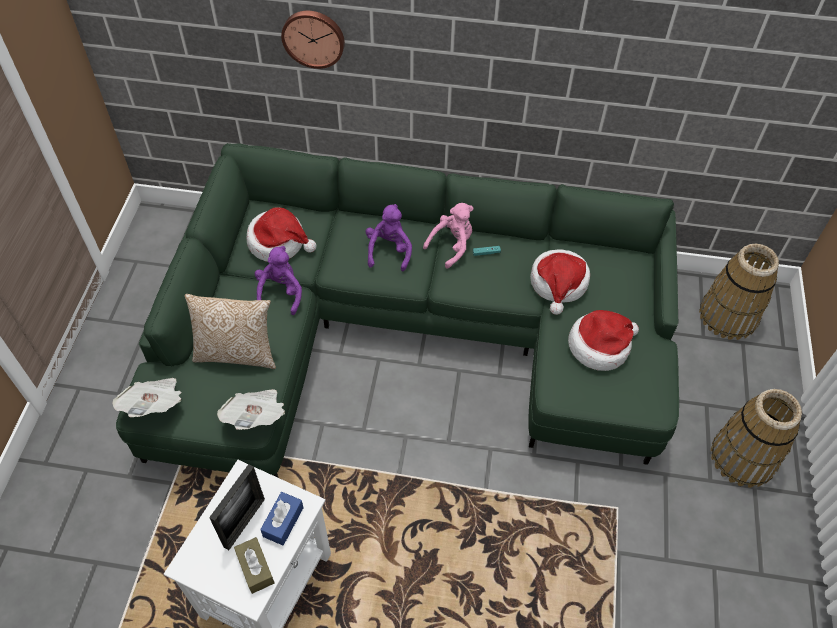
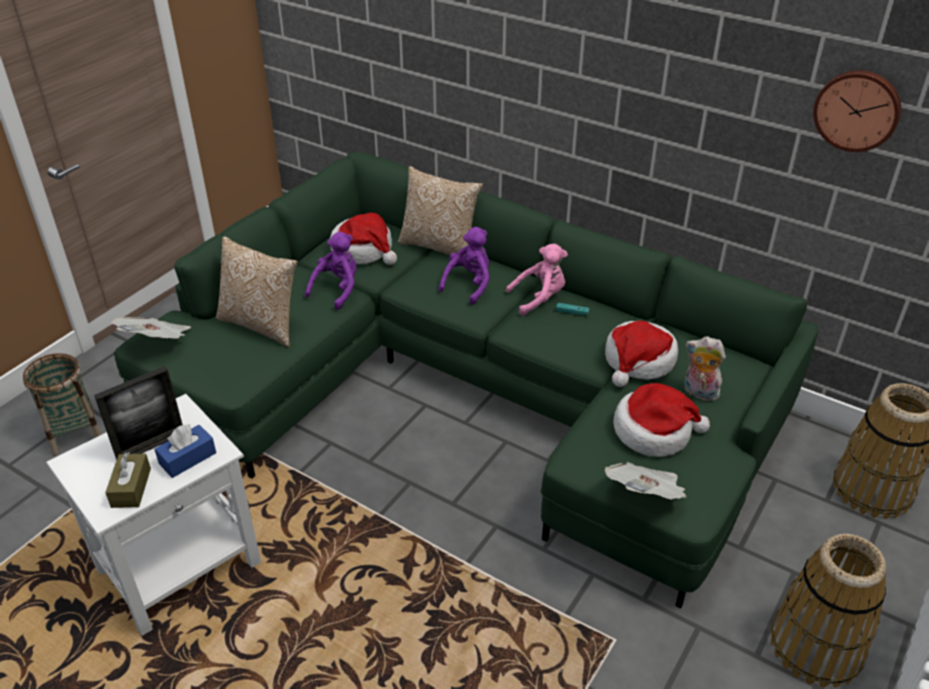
camera: 25 degrees right, 15 degrees down
(90, 499) = (74, 433): none -> basket
(256, 416) = (241, 379): newspaper -> newspaper (645, 495)
(313, 37) = (449, 42): wall clock -> wall clock (857, 110)
(341, 216) = (440, 246): none -> pillow
(613, 298) = (698, 393): none -> plush toy

